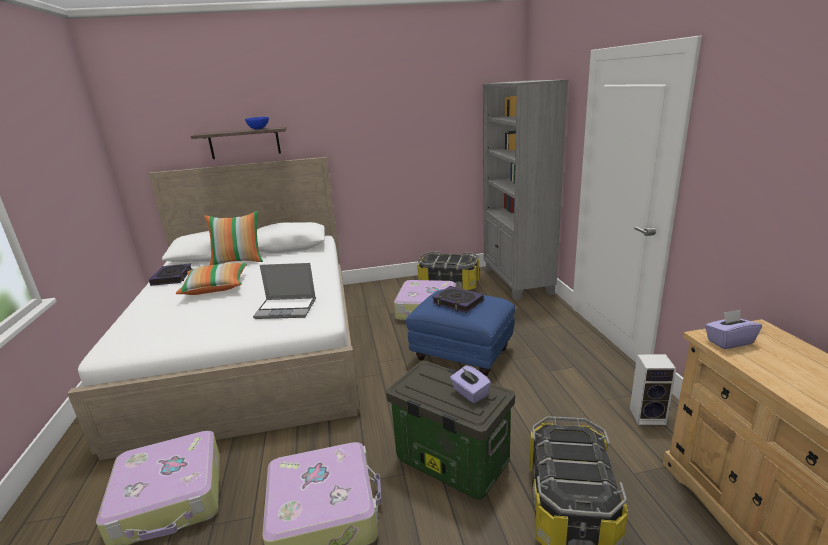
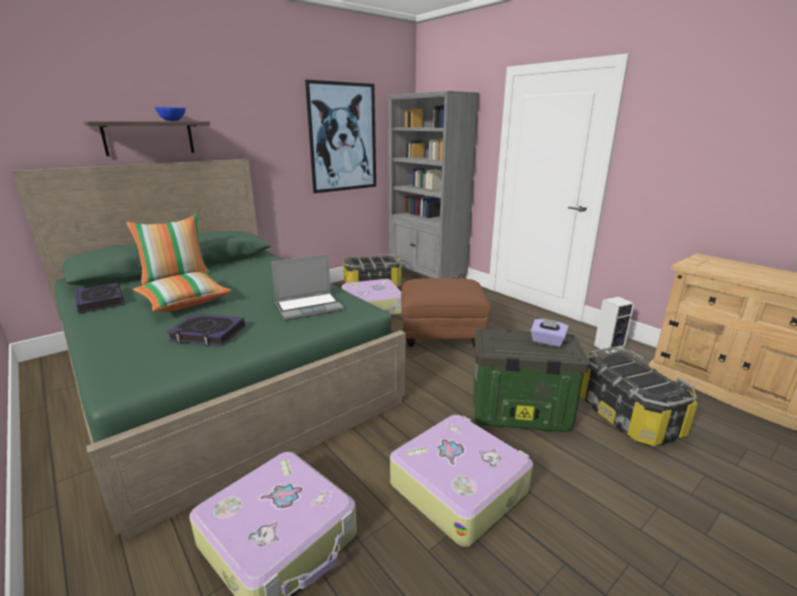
camera: 30 degrees left, 0 degrees up
(255, 348) = (221, 373): white bed -> green bed
(430, 131) = (343, 138): none -> picture
(457, 302) = (442, 285): book -> book (208, 334)
(463, 354) = (442, 335): blue ottoman -> brown ottoman
(729, 341) = (702, 266): purple tissue box -> none

